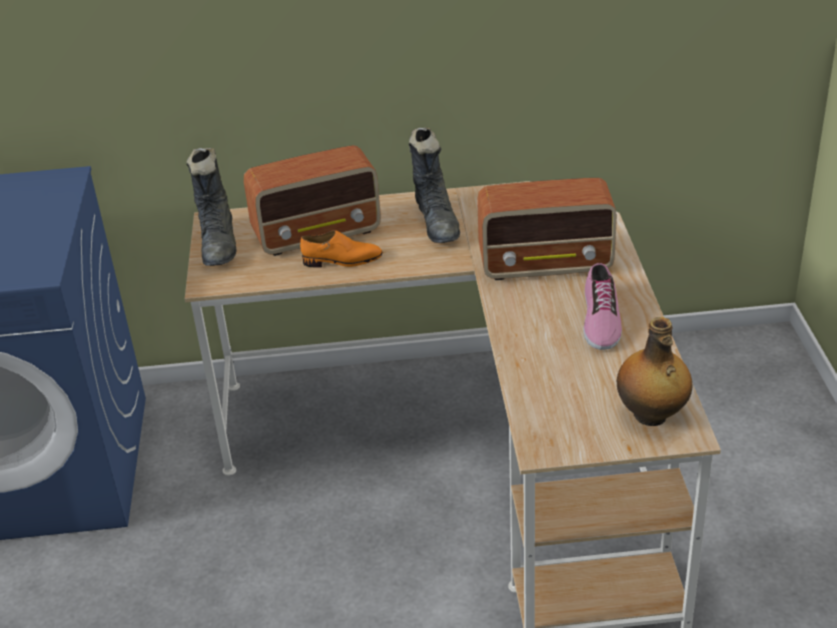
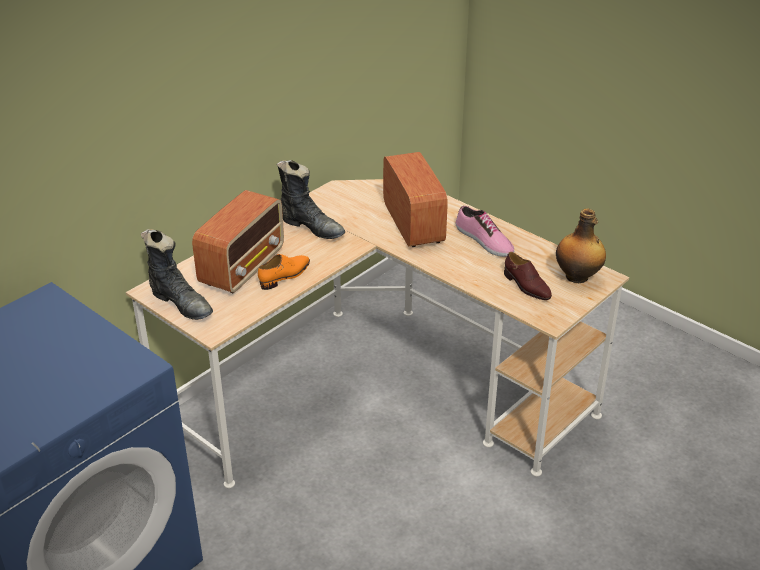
camera: 45 degrees left, 0 degrees up
(547, 264) = (413, 224): radio -> radio turned 60 degrees counterclockwise
(572, 394) = (526, 286): none -> brown shoe

